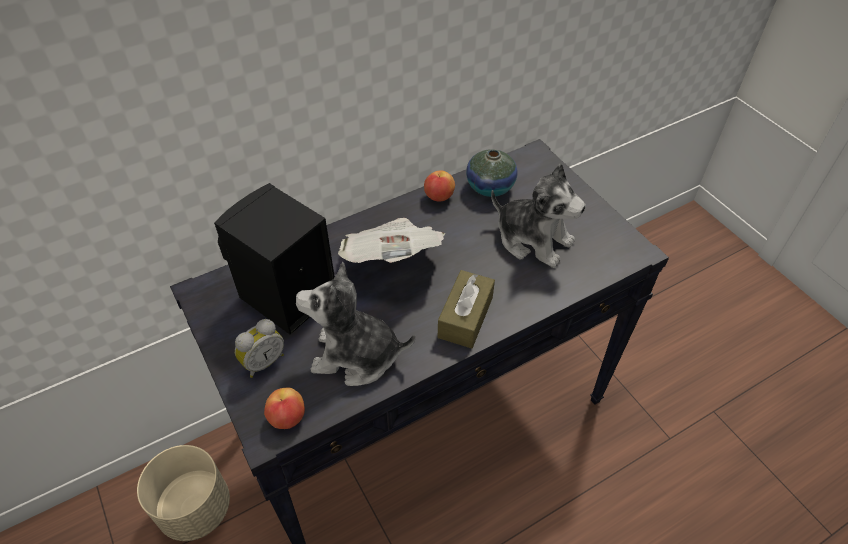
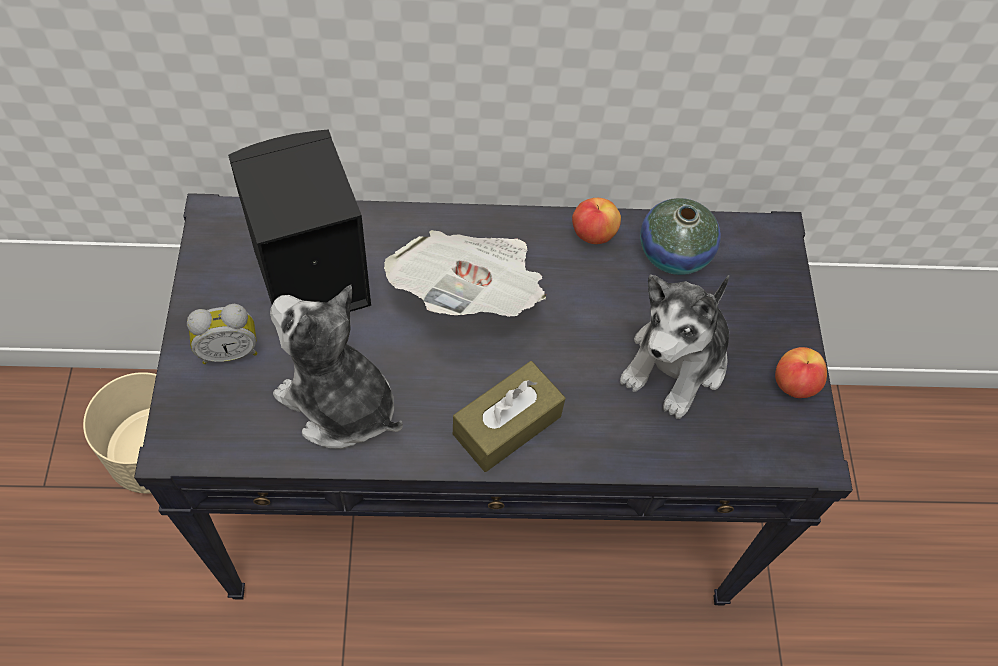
camera: 25 degrees right, 10 degrees up
(287, 418) = (211, 437): apple -> apple (794, 384)
(533, 239) = (676, 363): plush toy -> plush toy turned 60 degrees clockwise

